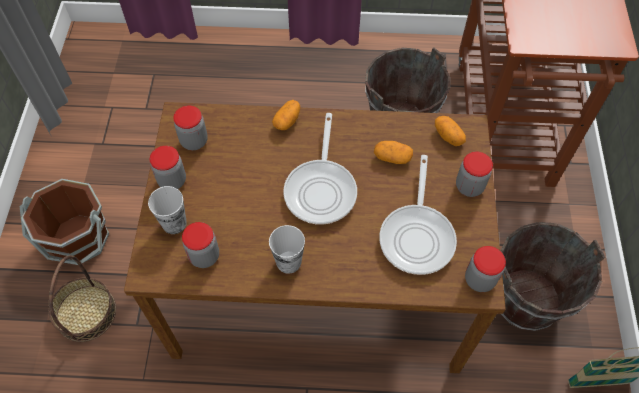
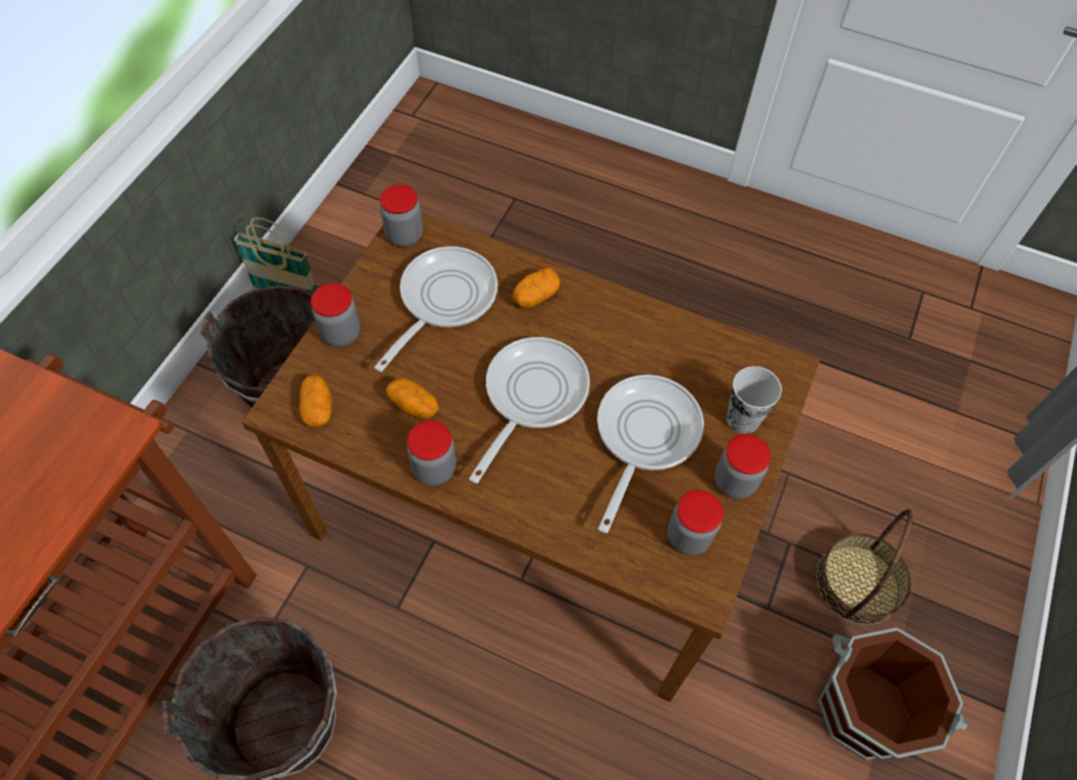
camera: 160 degrees left, 0 degrees up
(204, 256) = (712, 364): jar -> jar (434, 468)
(238, 189) = (643, 436): none -> frying pan
(287, 121) = (534, 519): potato -> potato (535, 296)
(288, 262) = (610, 323): cup -> none

